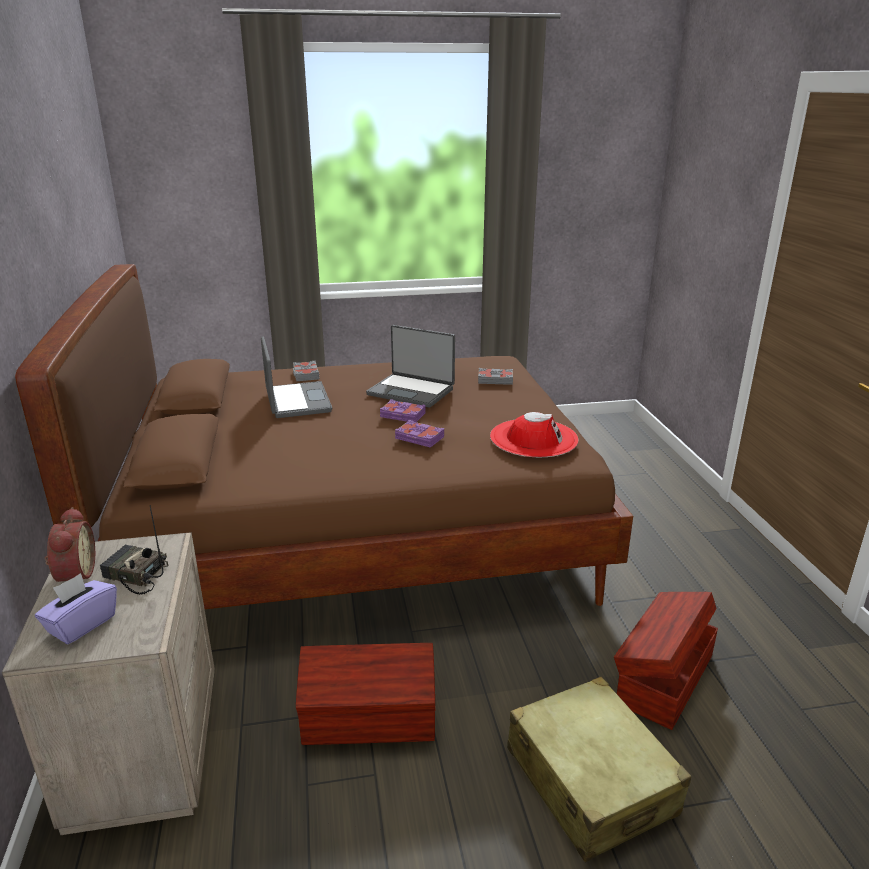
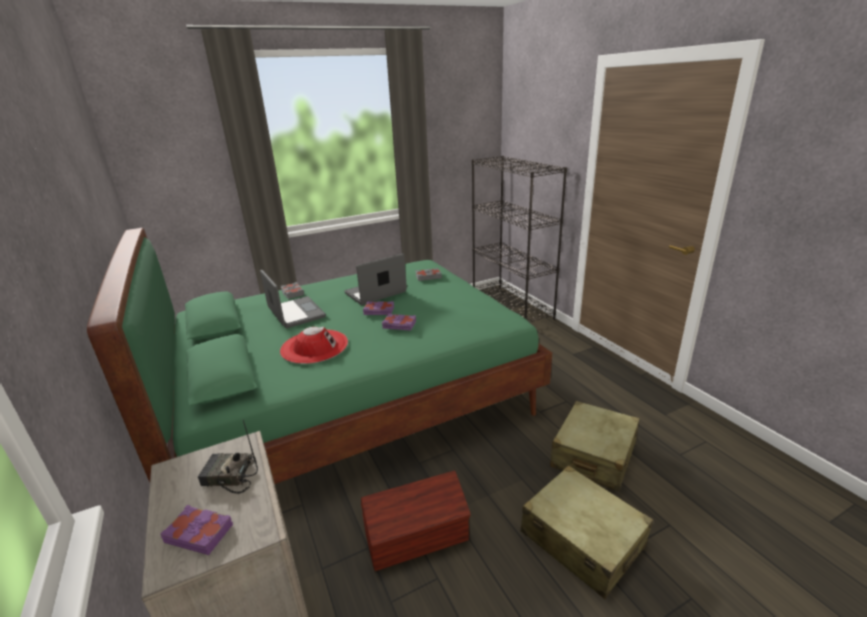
camera: 15 degrees left, 0 degrees up
(74, 575) = (173, 490): alarm clock -> none
(81, 624) = (199, 533): purple tissue box -> purple book
(355, 534) = (351, 401): brown bed -> green bed
(411, 391) = (376, 293): laptop -> laptop turned 135 degrees clockwise
(533, 438) = (476, 312): red hat -> red hat (314, 346)
(639, 446) = (512, 306): none -> black bookcase
(662, 679) = (593, 455): brown storage box -> beige suitcase

